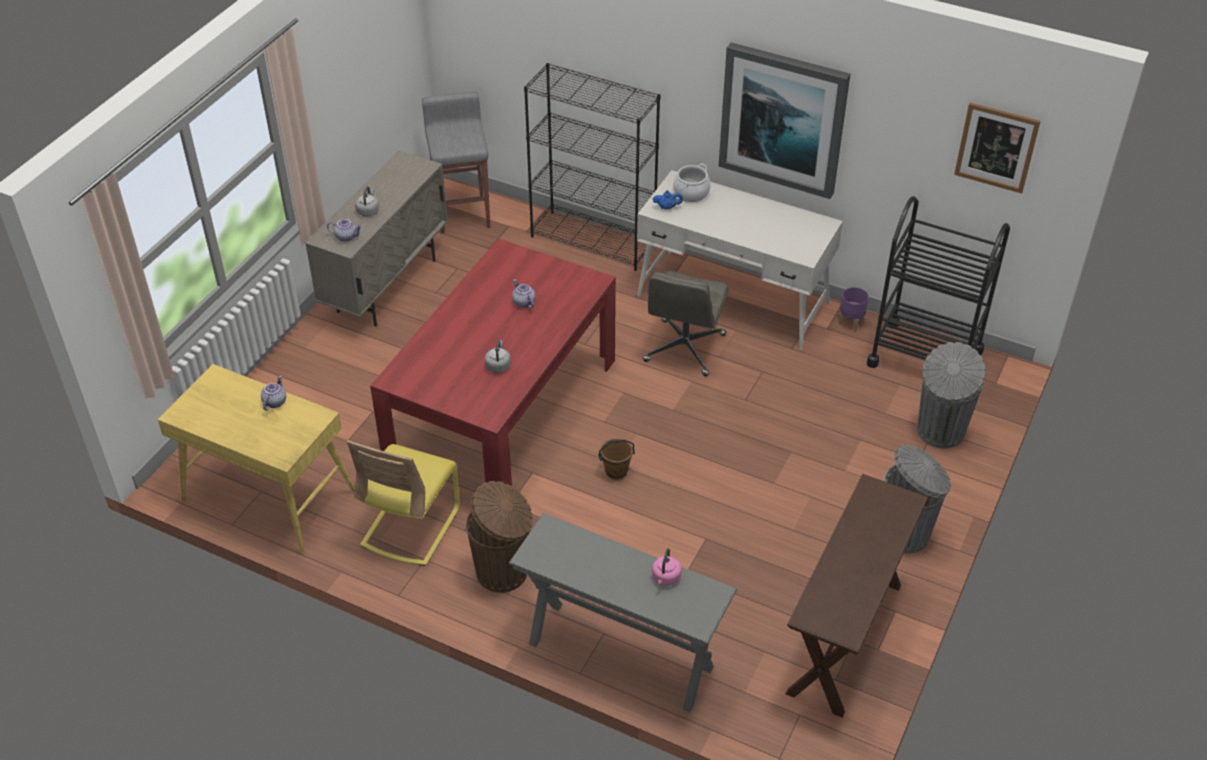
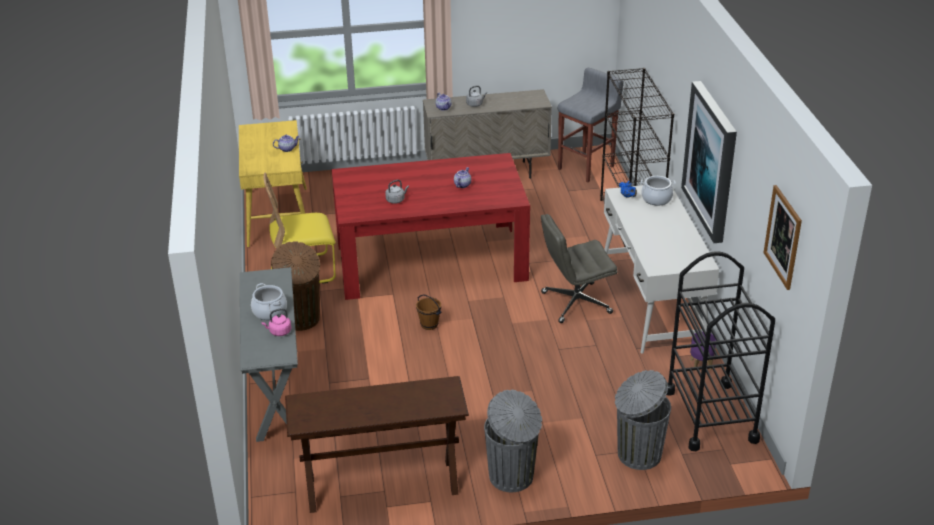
camera: 55 degrees right, 10 degrees down
(618, 569) = (270, 311): none -> cooking pot

